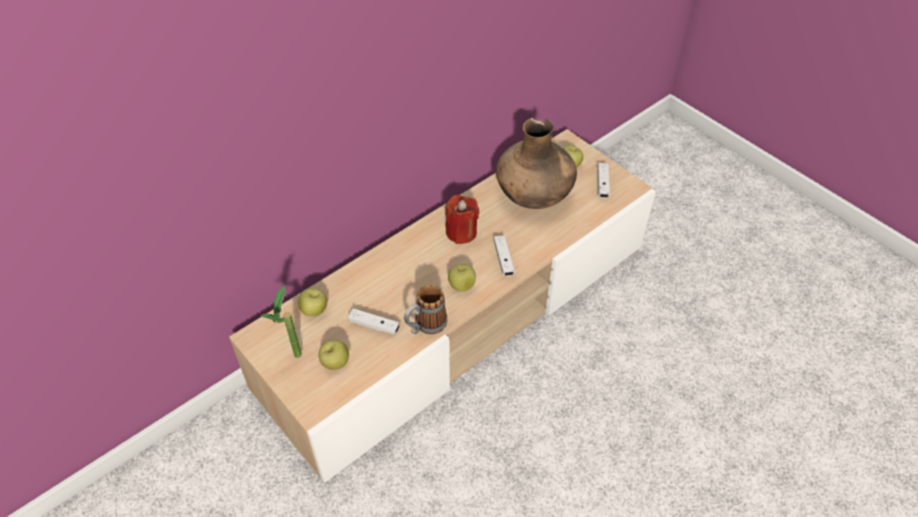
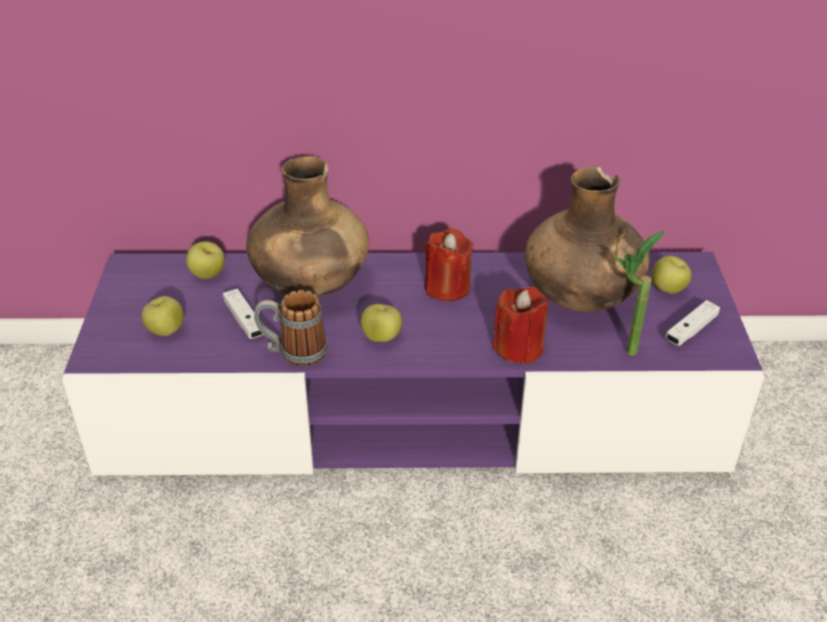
camera: 40 degrees right, 10 degrees down
(293, 361) = (133, 306): potted plant -> potted plant (622, 355)
(385, 278) = (310, 285): none -> brown vase
(459, 316) = (412, 411): beige tv stand -> purple tv stand
(503, 259) = (462, 339): white game controller -> none
(536, 246) = (519, 347): none -> red candle

